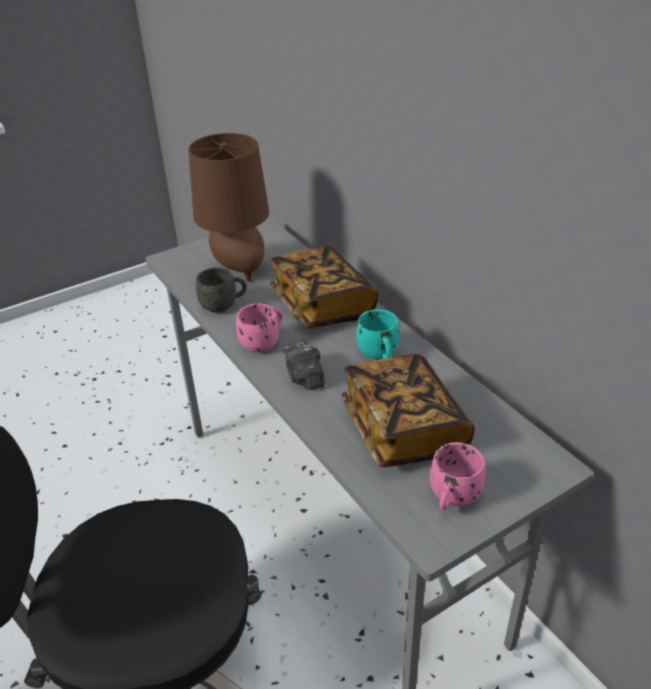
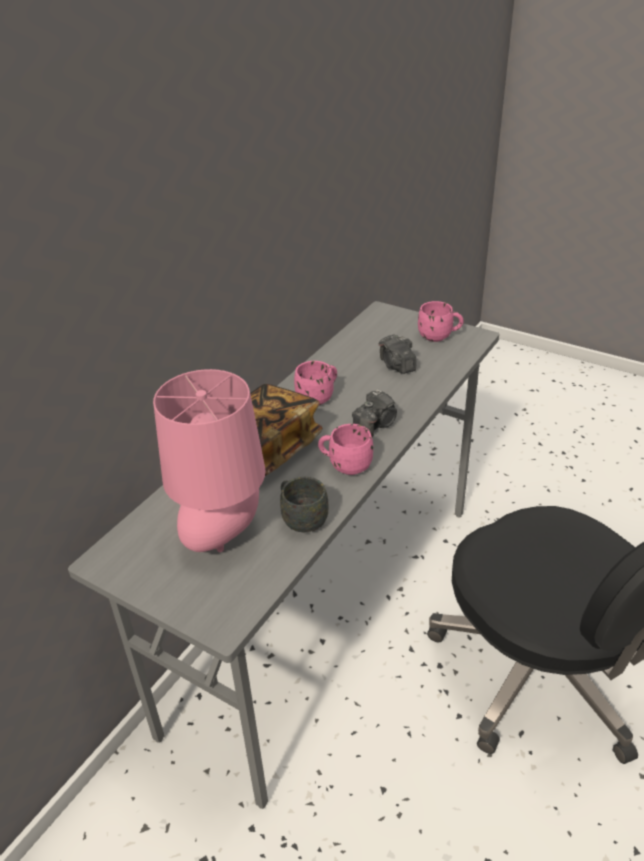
camera: 115 degrees left, 0 degrees up
(238, 271) = (224, 538): brown table lamp -> pink table lamp
(379, 355) = (318, 397): turquoise mug -> pink mug
(403, 430) = (397, 365): book -> camera

